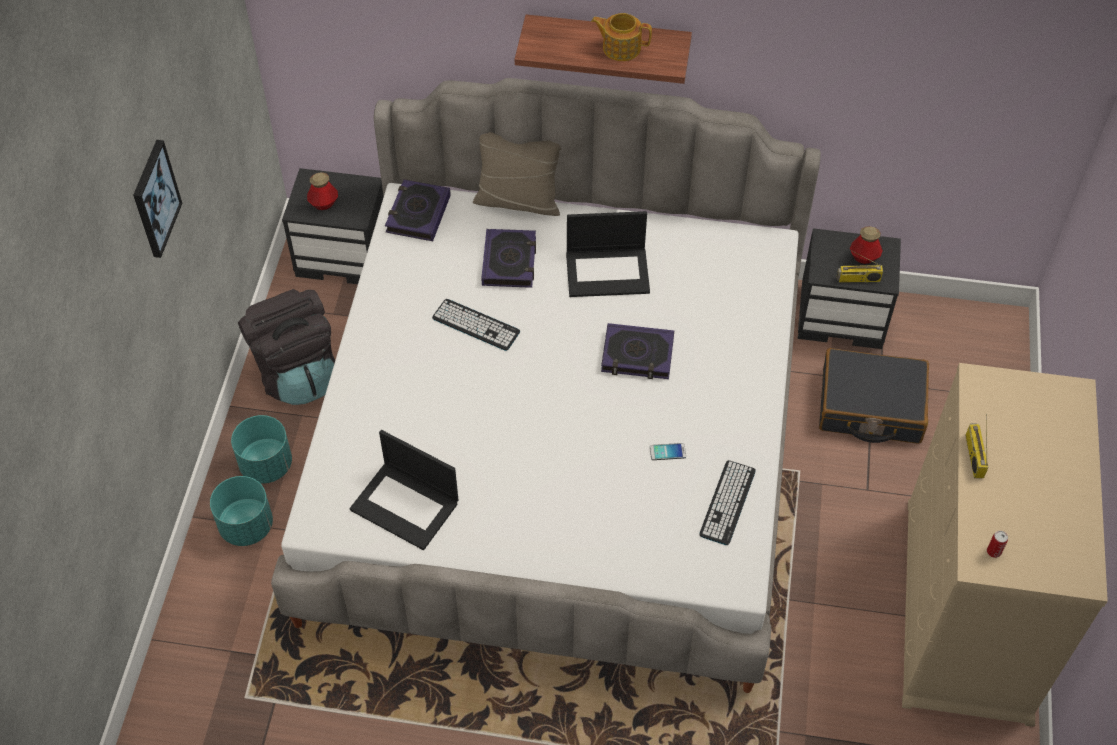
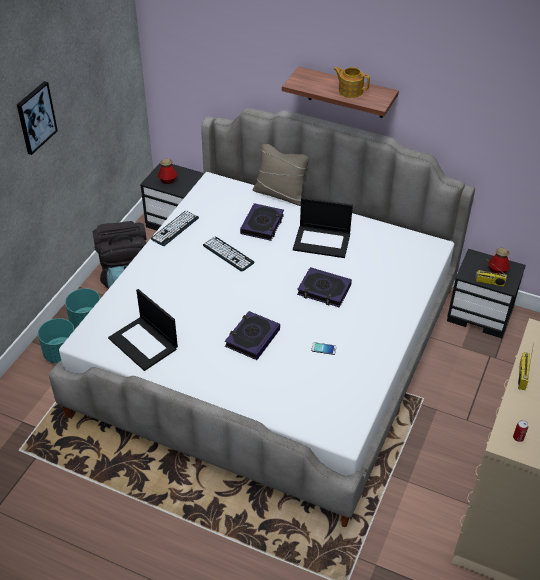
camera: 15 degrees right, 10 degrees down
(418, 214) = (217, 190): book -> book (252, 338)
(727, 502) = (353, 386): keyboard -> keyboard (175, 228)
(870, 406) = (484, 370): black suitcase -> none

